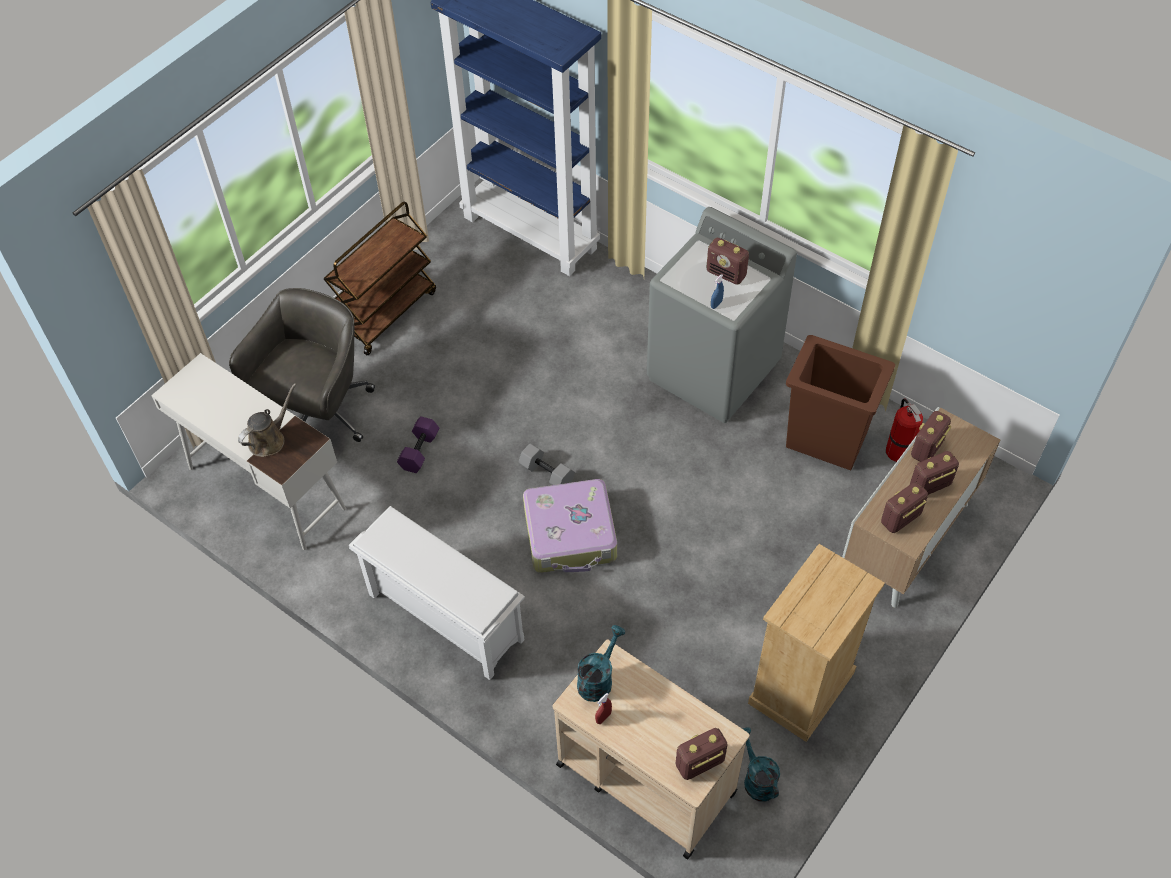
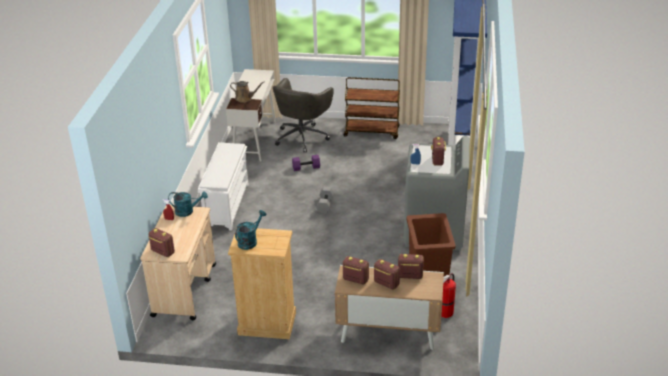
camera: 60 degrees right, 20 degrees down
(319, 414) = (302, 137): grey office chair -> grey office chair turned 120 degrees clockwise
(571, 534) = (297, 223): suitcase -> none
(756, 778) = (206, 325): turquoise watering can -> turquoise watering can (250, 241)

